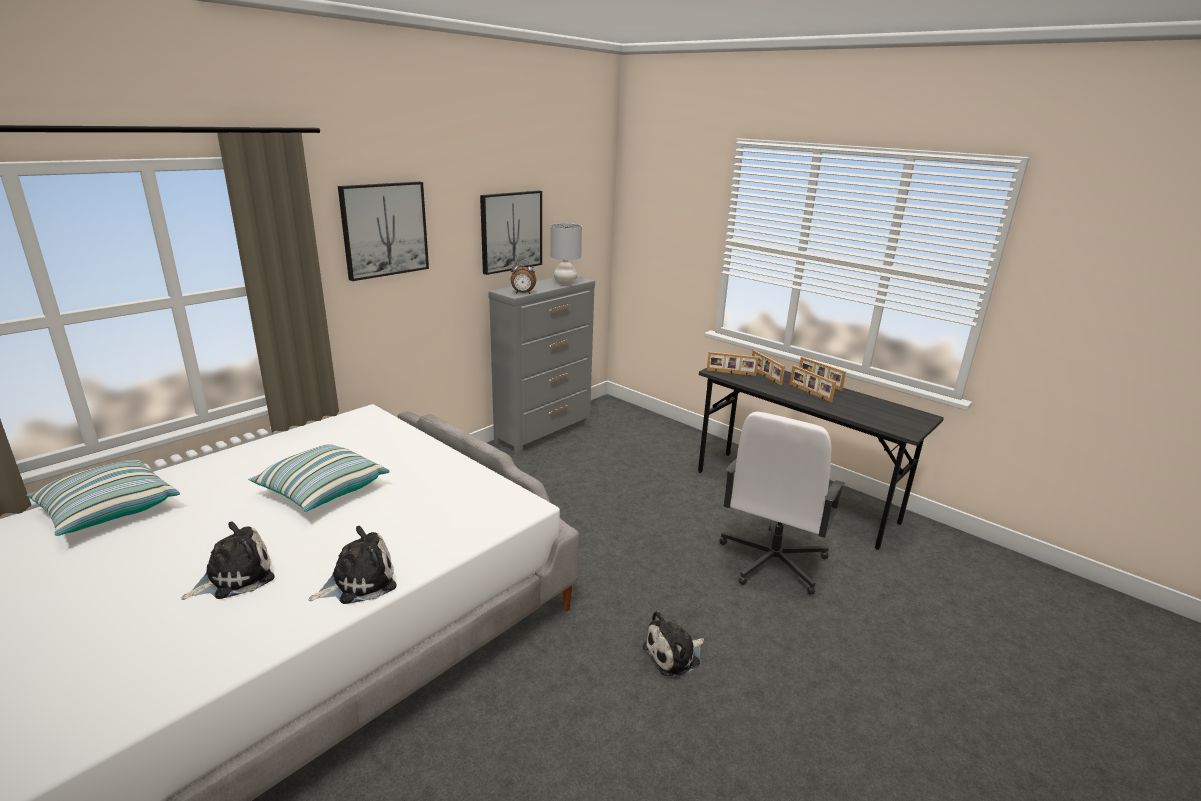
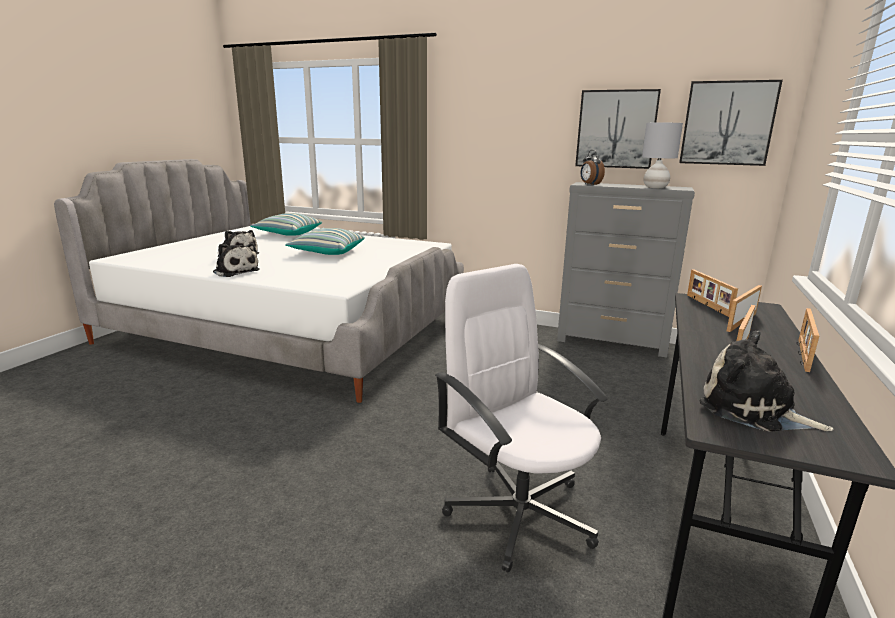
camera: 70 degrees right, 5 degrees down
(384, 229) = (486, 113): picture -> picture (727, 123)
(674, 655) = (320, 461): plush toy -> plush toy (753, 410)
(772, 561) = (519, 512): white office chair -> white office chair turned 45 degrees clockwise

